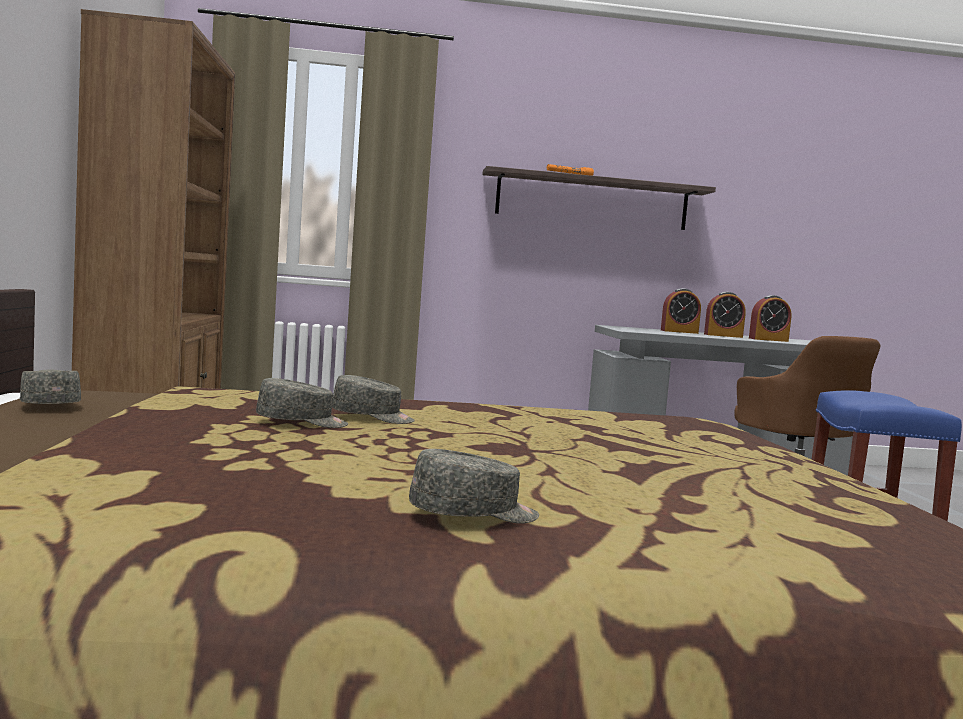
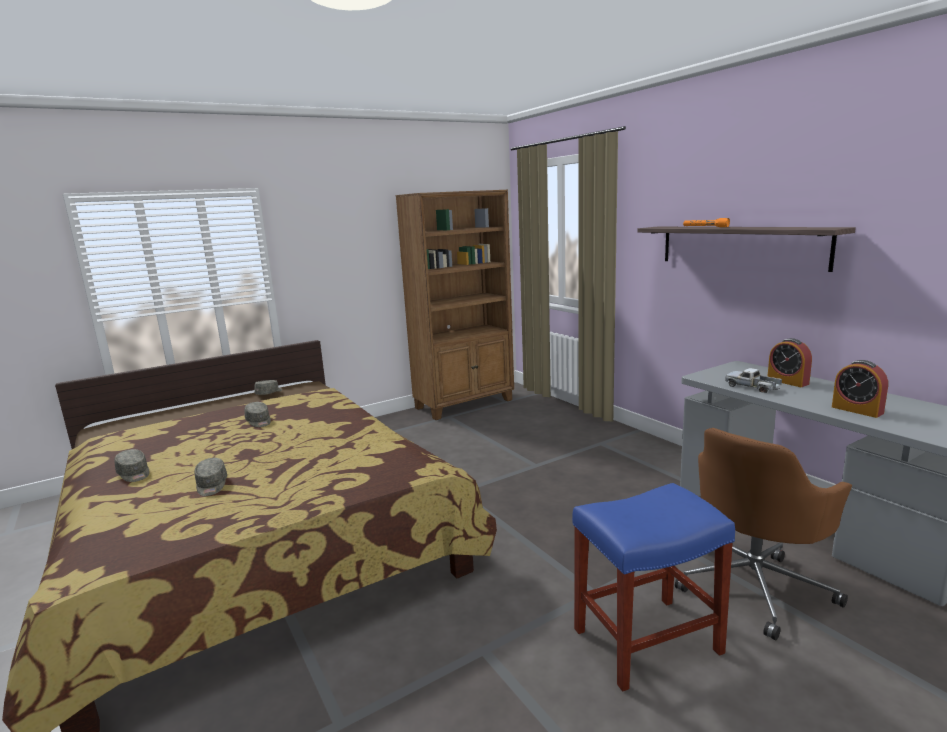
camera: 65 degrees right, 10 degrees up
(372, 418) = (286, 424): grey cap -> grey cap (211, 485)
(682, 334) = (752, 387): none -> toy truck
(723, 336) = (819, 395): alarm clock -> none

